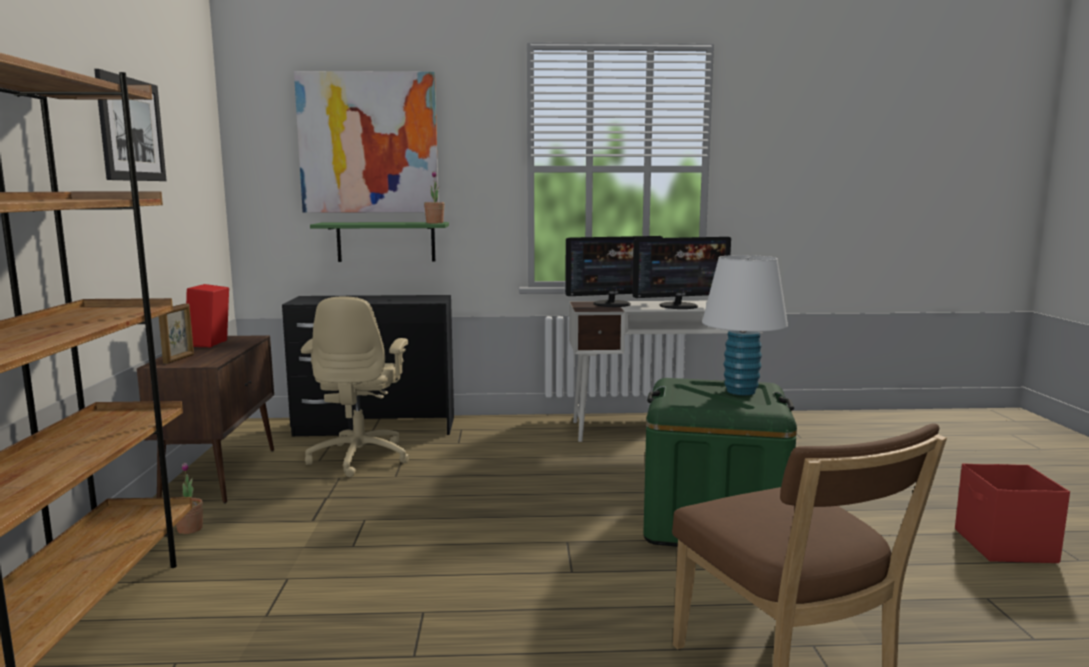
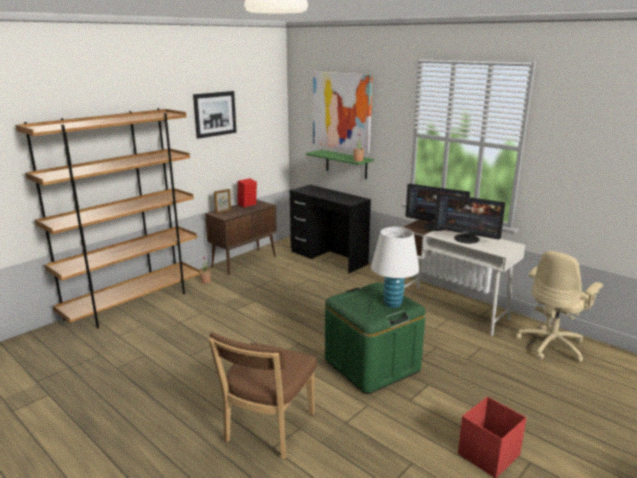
camera: 45 degrees right, 10 degrees up
(361, 457) = (298, 272): beige office chair -> beige office chair (552, 345)

